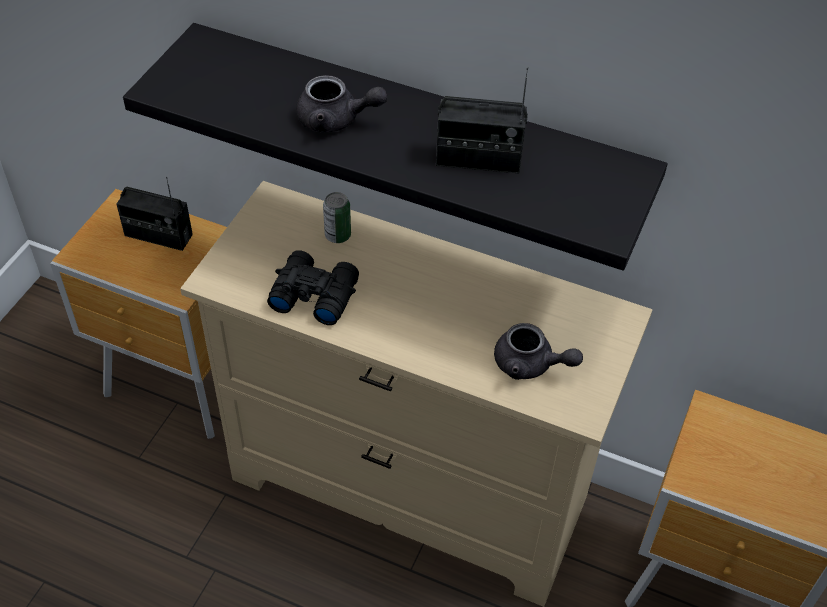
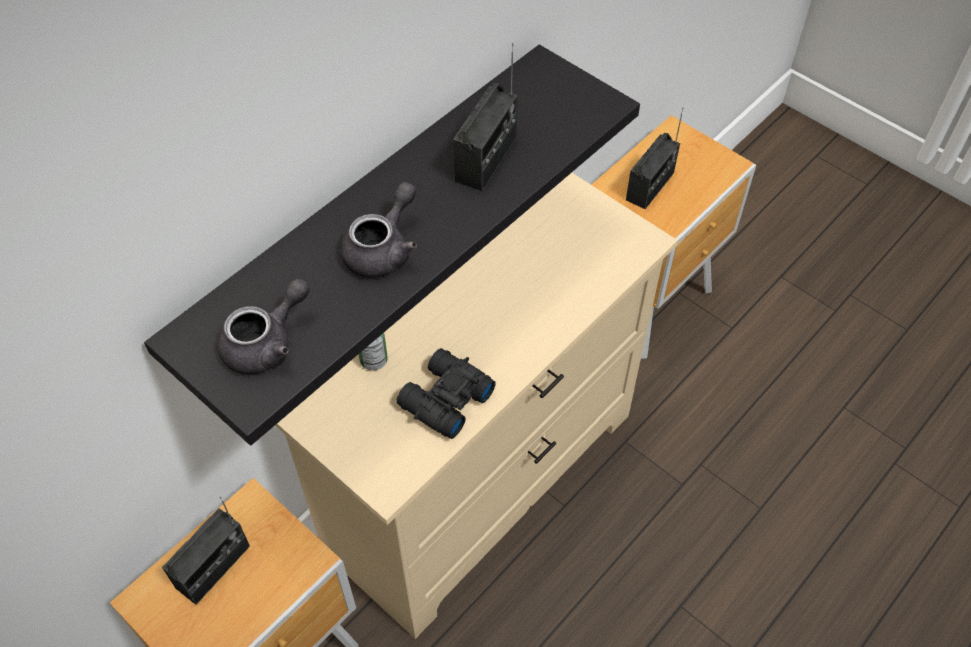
camera: 70 degrees left, 5 degrees up
(530, 365) = (587, 259): grey teapot -> grey teapot (267, 343)
(736, 450) = (650, 186): none -> radio

